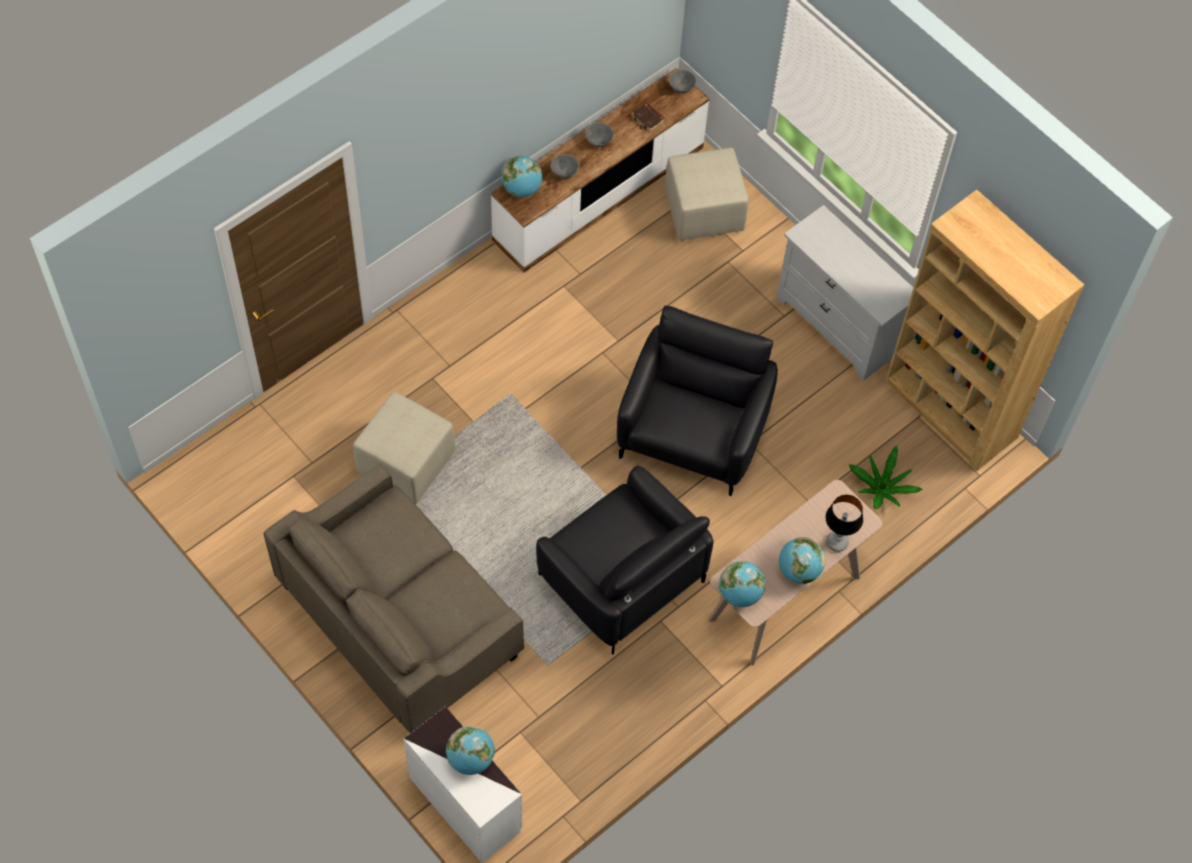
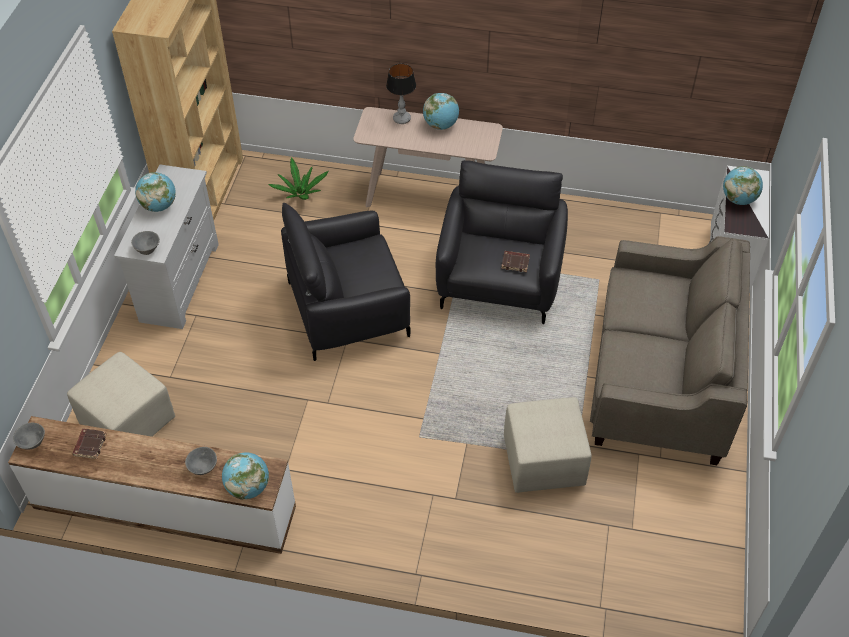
camera: 125 degrees left, 10 degrees down
(590, 540) = (515, 262): none -> brown book
(598, 142) = (146, 465): grey bowl -> grey bowl (148, 249)
(740, 594) = (487, 141): globe -> globe (159, 206)

